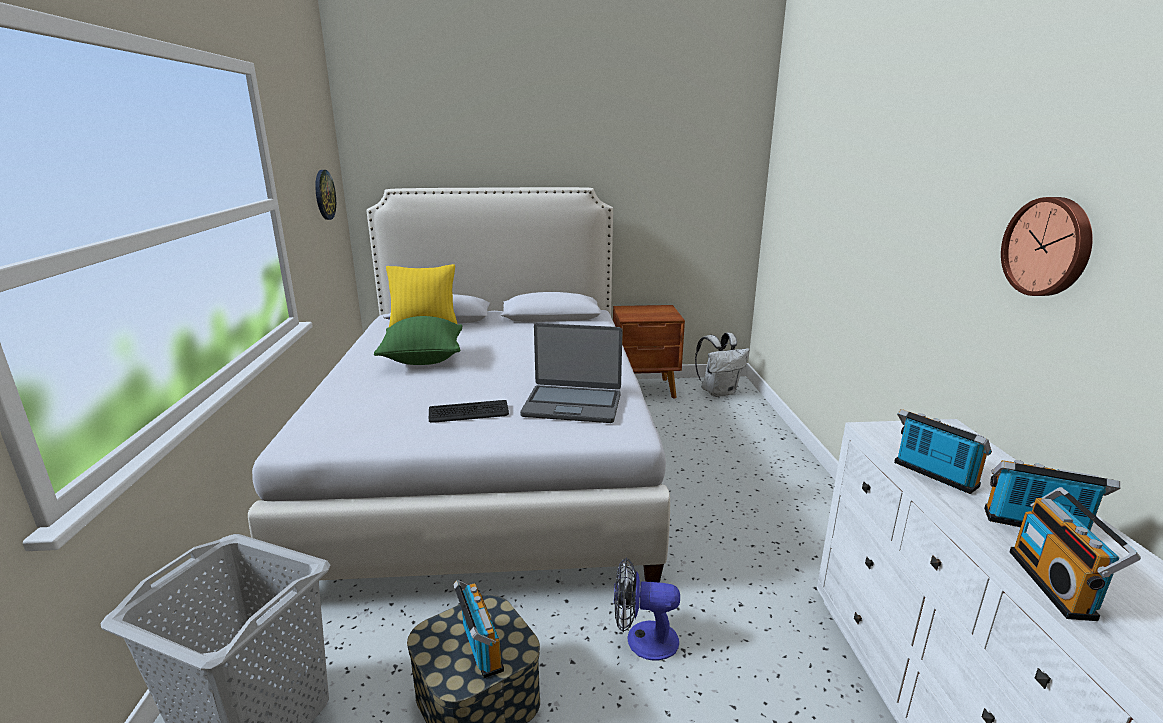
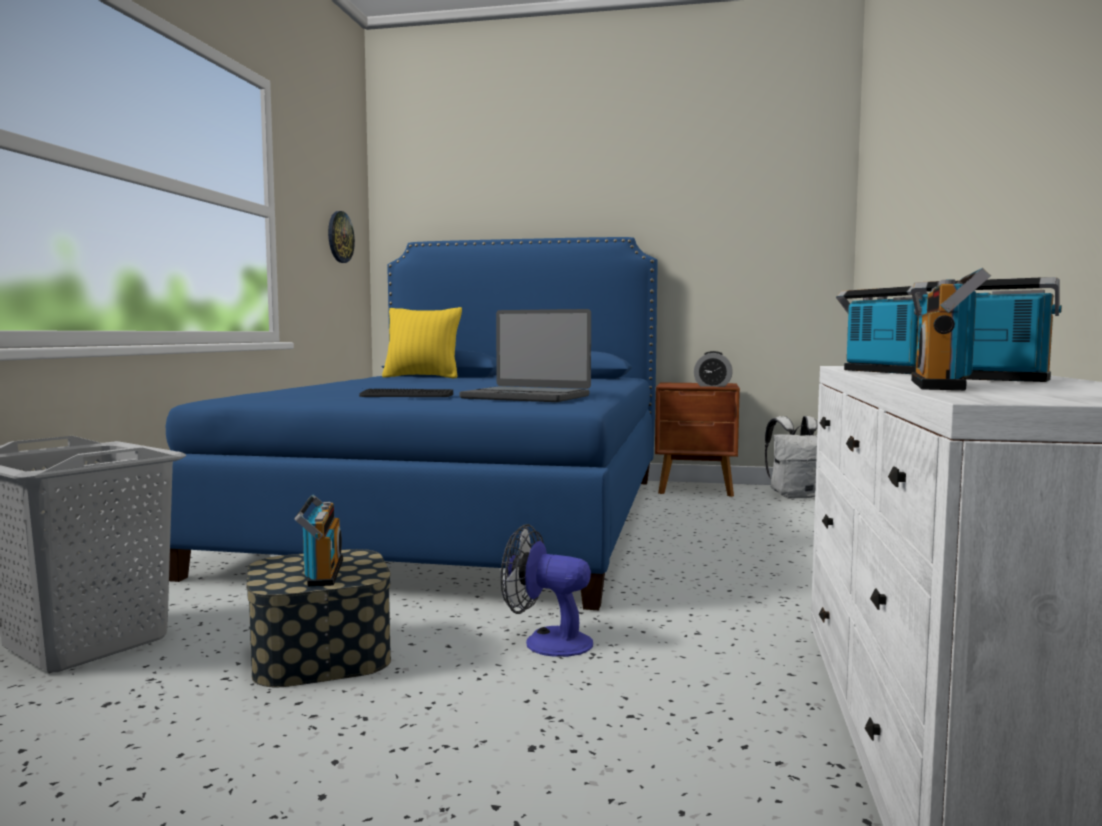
camera: 15 degrees right, 15 degrees down
(423, 360) = (397, 383): green pillow -> none
(489, 459) = (466, 519): white bed -> blue bed
(662, 316) = (712, 386): none -> alarm clock
(1048, 247) = (1042, 100): wall clock -> none

